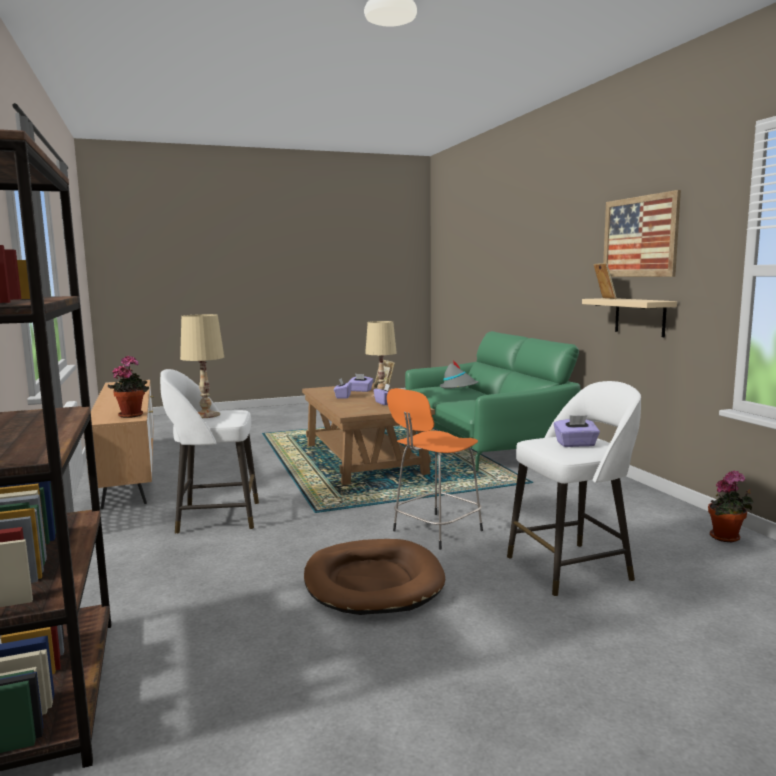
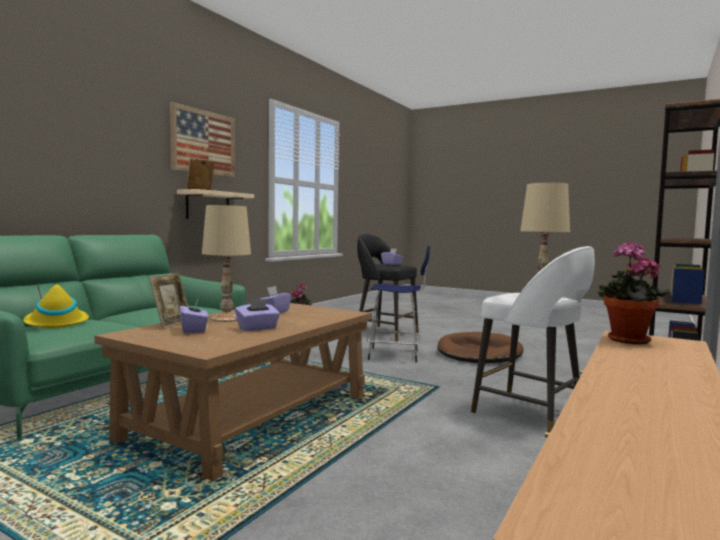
camera: 130 degrees left, 5 degrees down
(435, 531) = (396, 355): orange stool -> blue stool
(458, 387) = (56, 322): grey hat -> yellow hat
(572, 568) = (385, 333): white stool -> black stool

